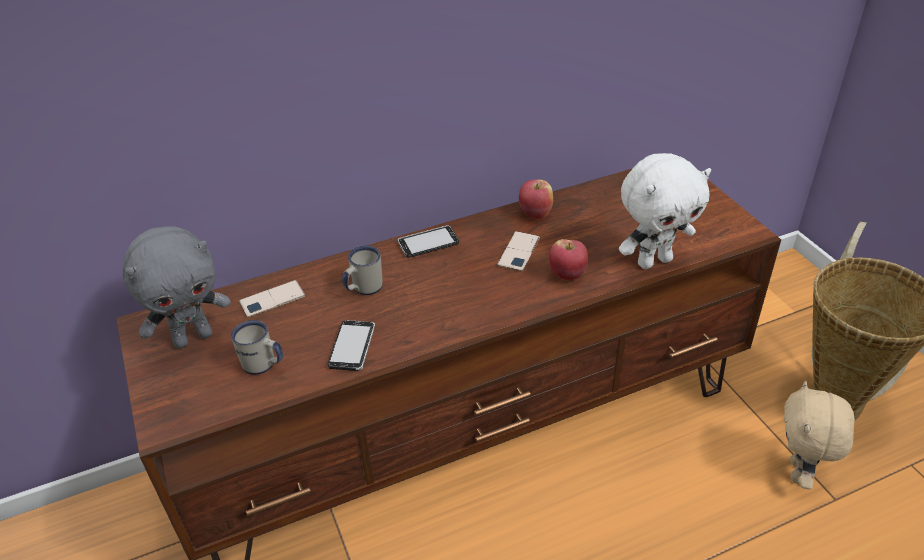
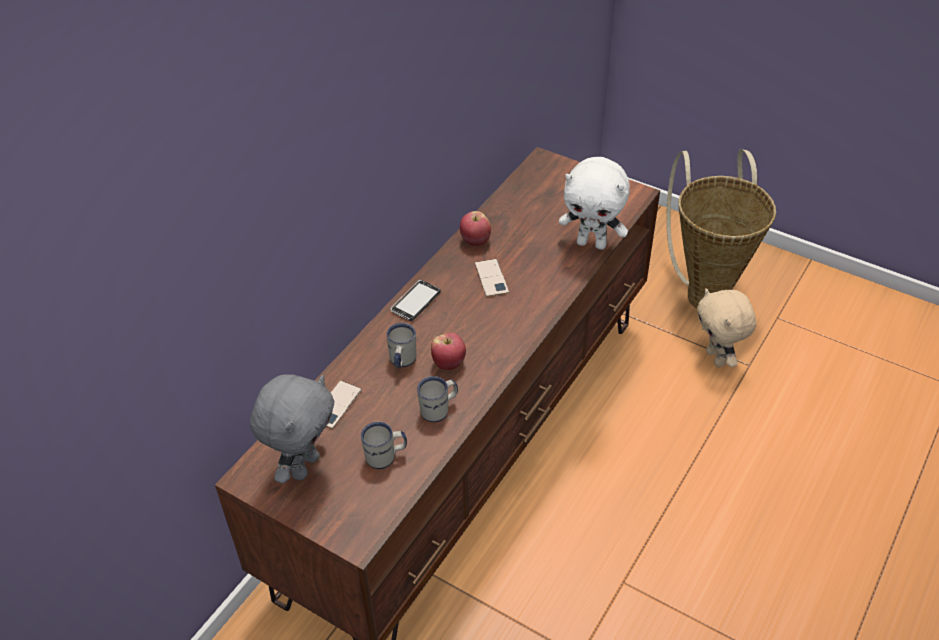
camera: 35 degrees left, 5 degrees up
(352, 347) = (439, 409): phone -> white mug
(567, 275) = (542, 281): apple -> apple (449, 363)
(654, 261) = (592, 243): white plush toy -> white plush toy turned 75 degrees clockwise

